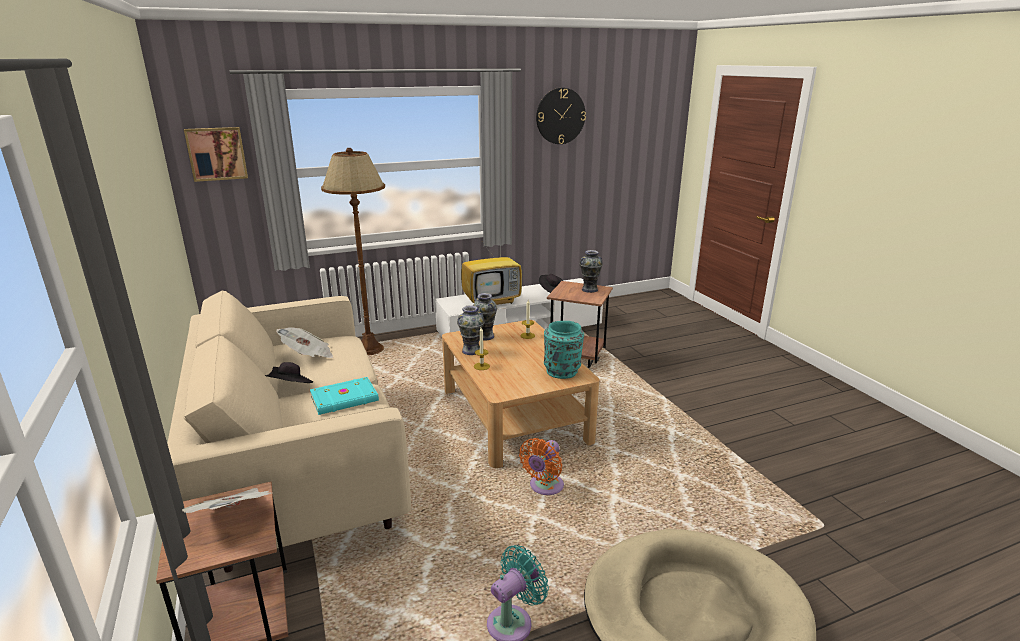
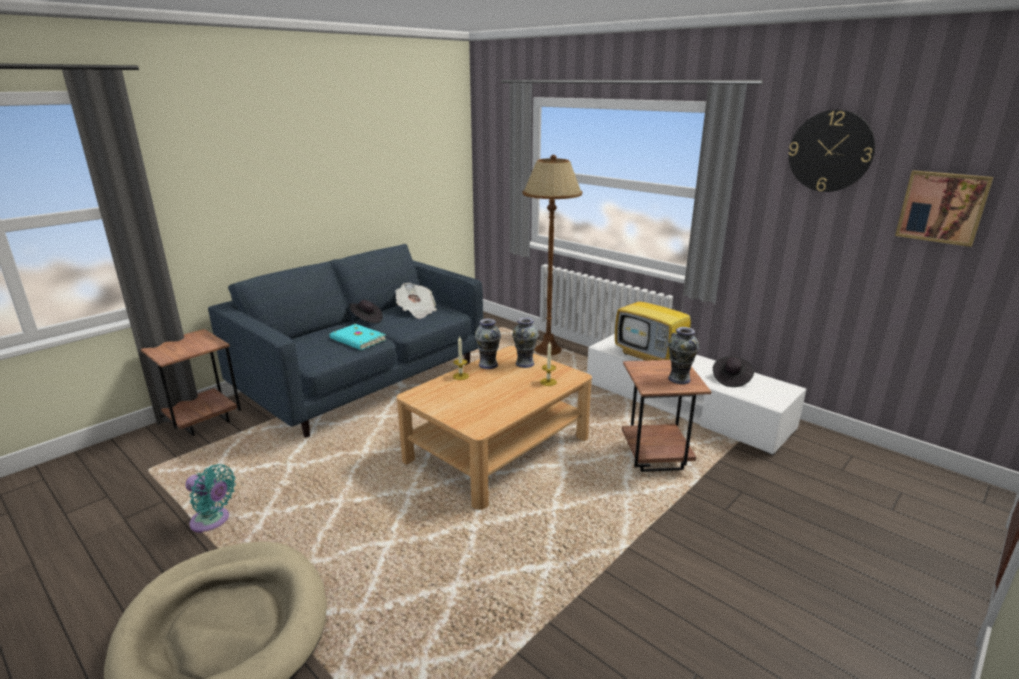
camera: 65 degrees right, 0 degrees up
(217, 153) = (496, 148): picture -> picture (942, 207)
(235, 516) = (191, 346): newspaper -> none
(300, 466) = (364, 382): beige sofa -> blue sofa
(544, 487) = (387, 496): orange fan -> none
(562, 371) = (482, 416): turquoise vase -> none

